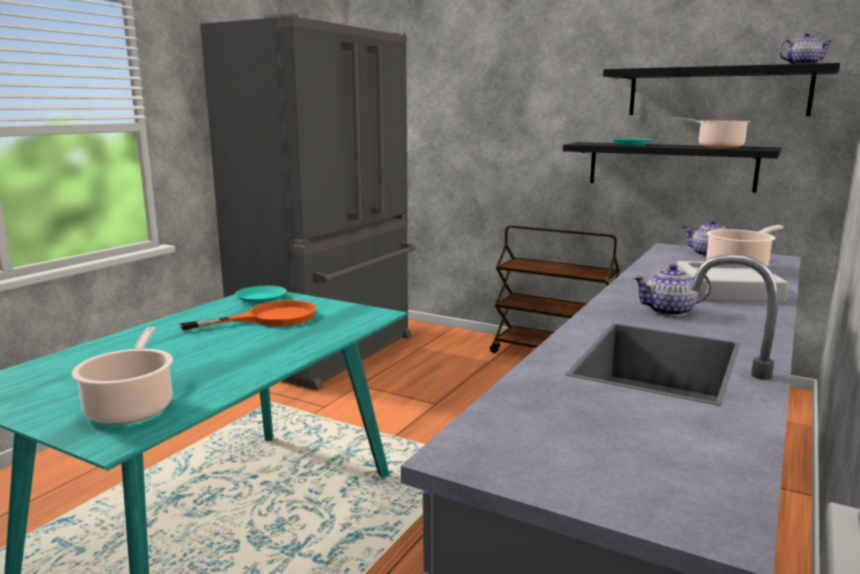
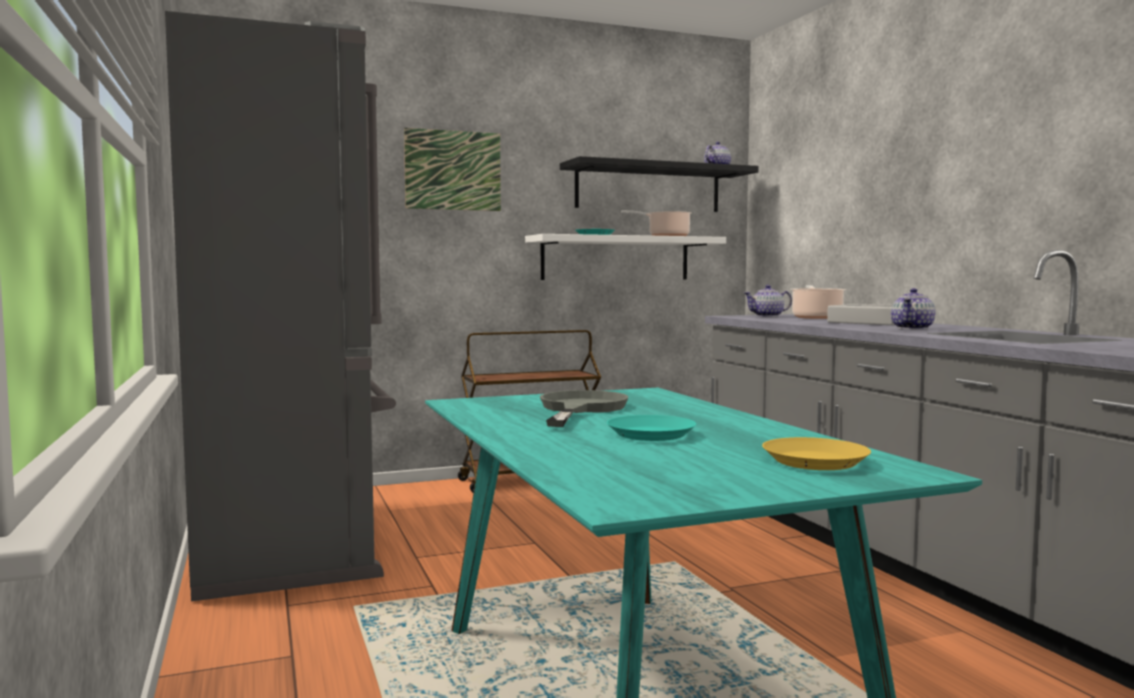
camera: 50 degrees left, 10 degrees down
(131, 407) = (814, 461): cooking pot -> yellow plate
(260, 298) = (487, 403): turquoise plate -> turquoise plate (651, 434)
(269, 318) = (580, 409): orange frying pan -> grey frying pan
(519, 85) = (453, 170): none -> picture
(670, 166) = (616, 258): black shelf -> white shelf

